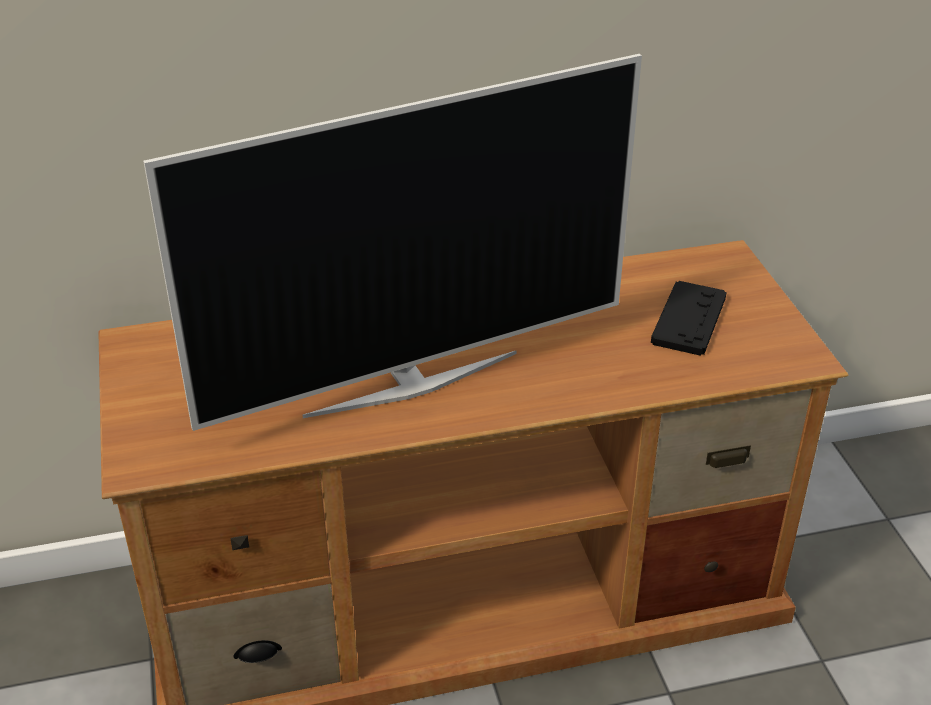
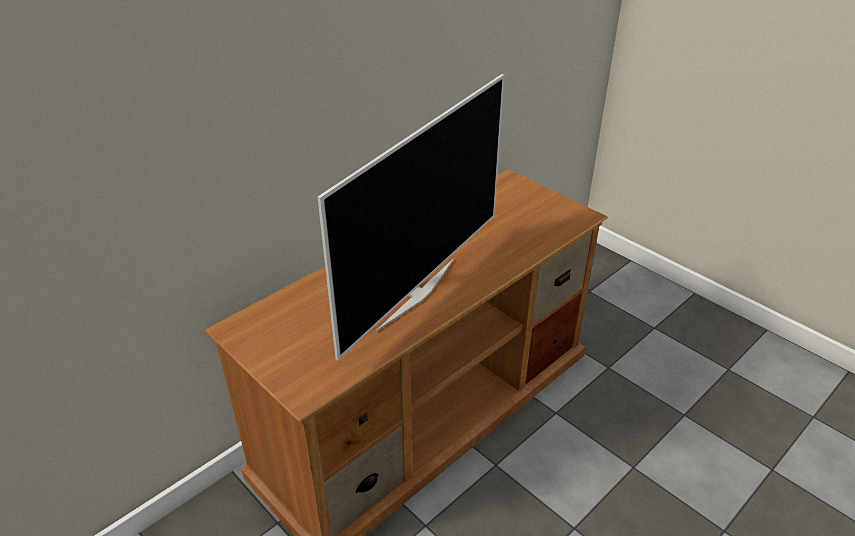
camera: 30 degrees left, 0 degrees up
(689, 320) = (519, 215): black game controller -> none

